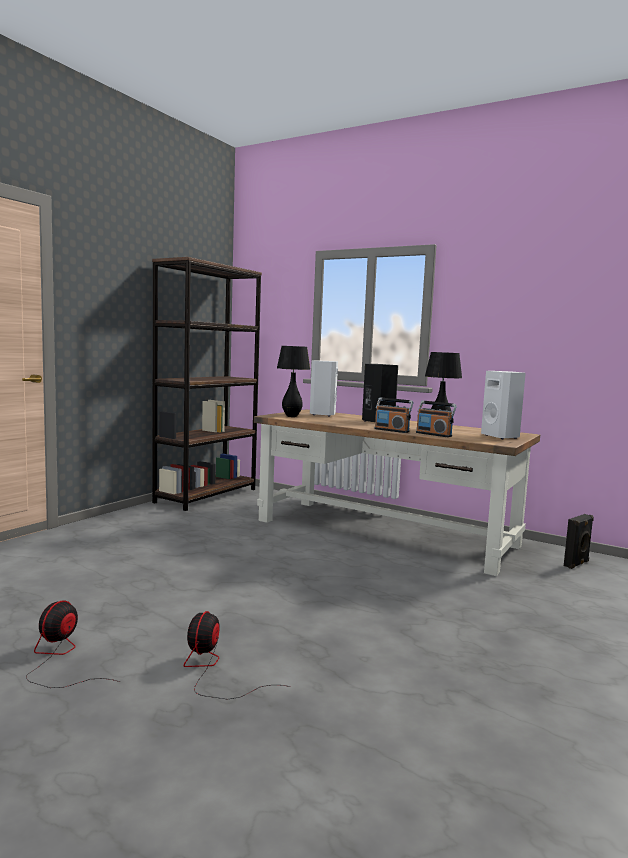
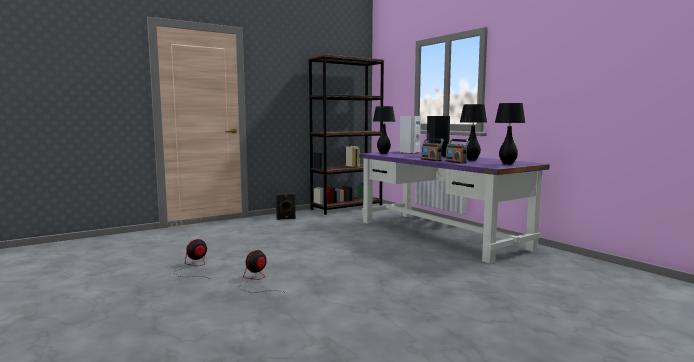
camera: 25 degrees right, 0 degrees up
(386, 533) = (441, 234): brown desk -> purple desk
(501, 437) = (507, 164): white speaker -> black table lamp
(577, 564) = (569, 264): black speaker -> black speaker (286, 219)

